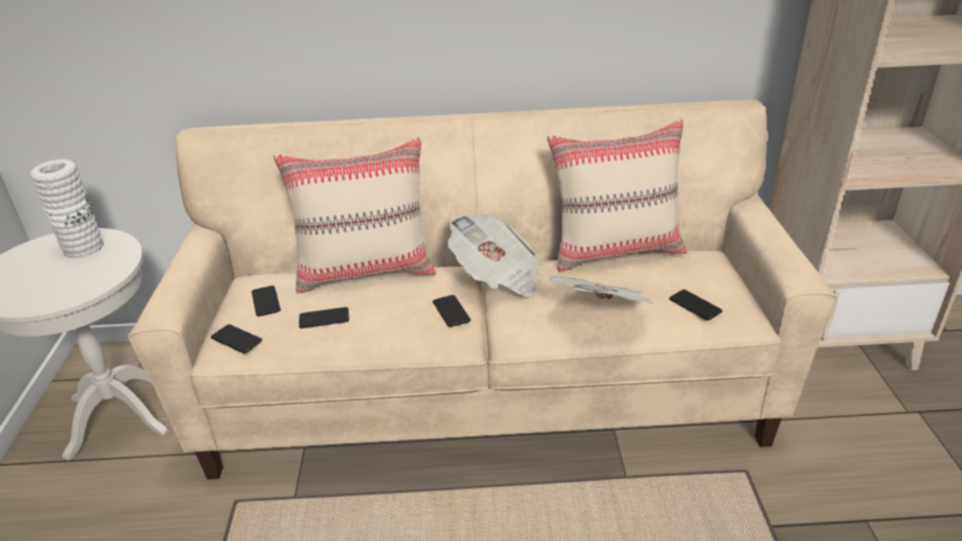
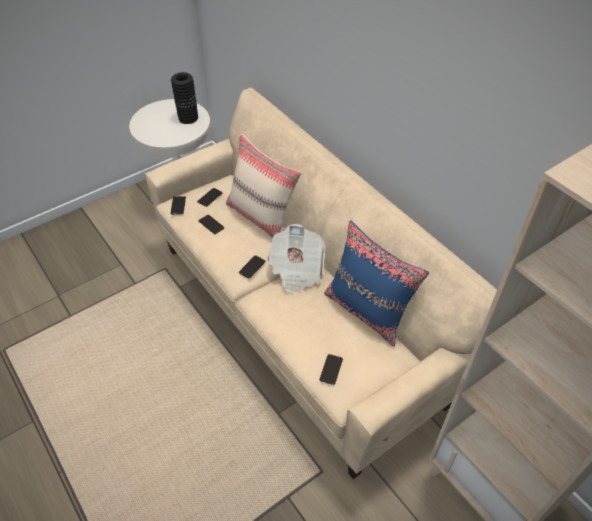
camera: 55 degrees right, 15 degrees up
(83, 248) = (188, 118): white vase -> black vase
(603, 311) = (294, 329): newspaper -> none
(616, 251) = (368, 311): beige pillow -> blue pillow

